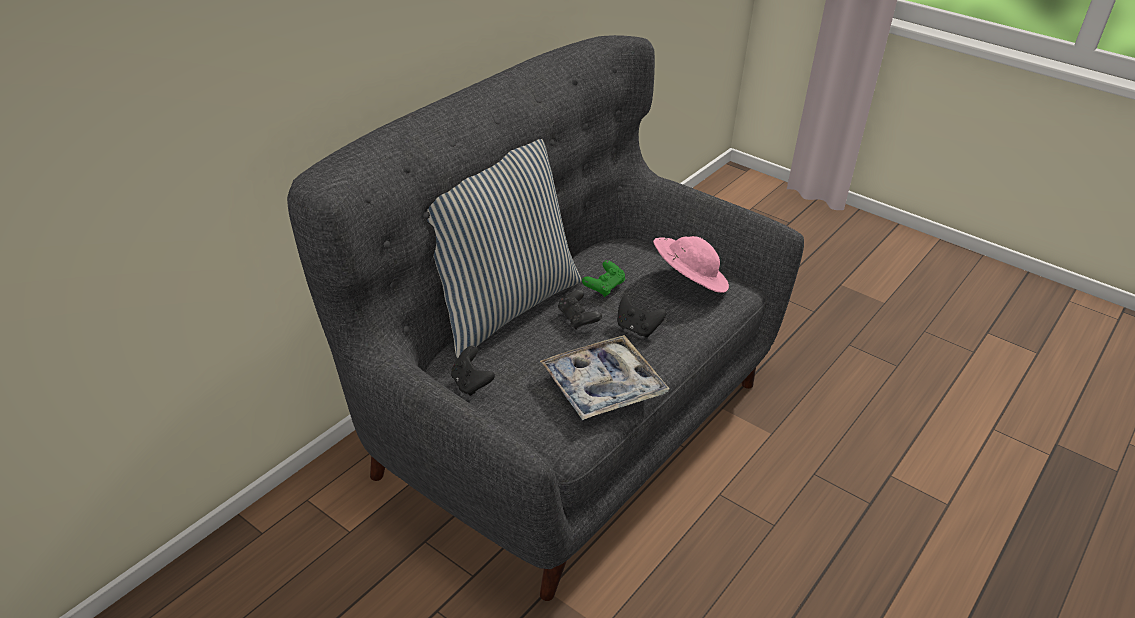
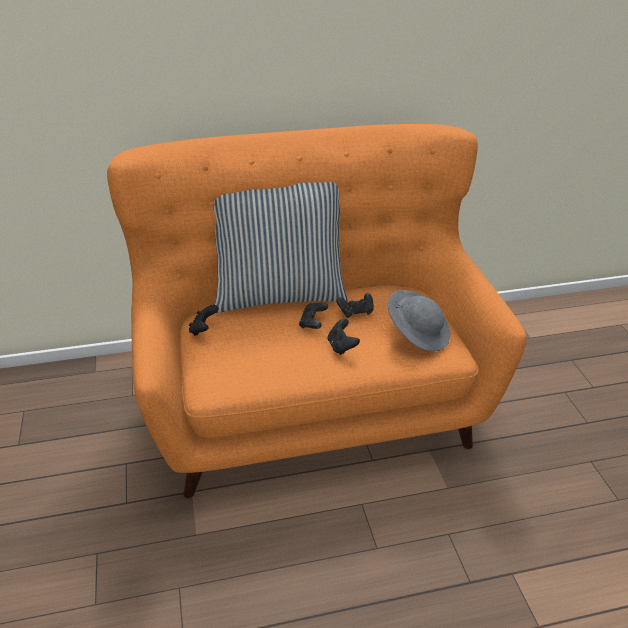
camera: 40 degrees right, 0 degrees up
(563, 420) = (312, 399): grey sofa -> orange sofa
(603, 386) = (273, 369): tray -> none
(604, 287) = (356, 311): green game controller -> black game controller
(688, 281) = (417, 333): pink hat -> grey hat

